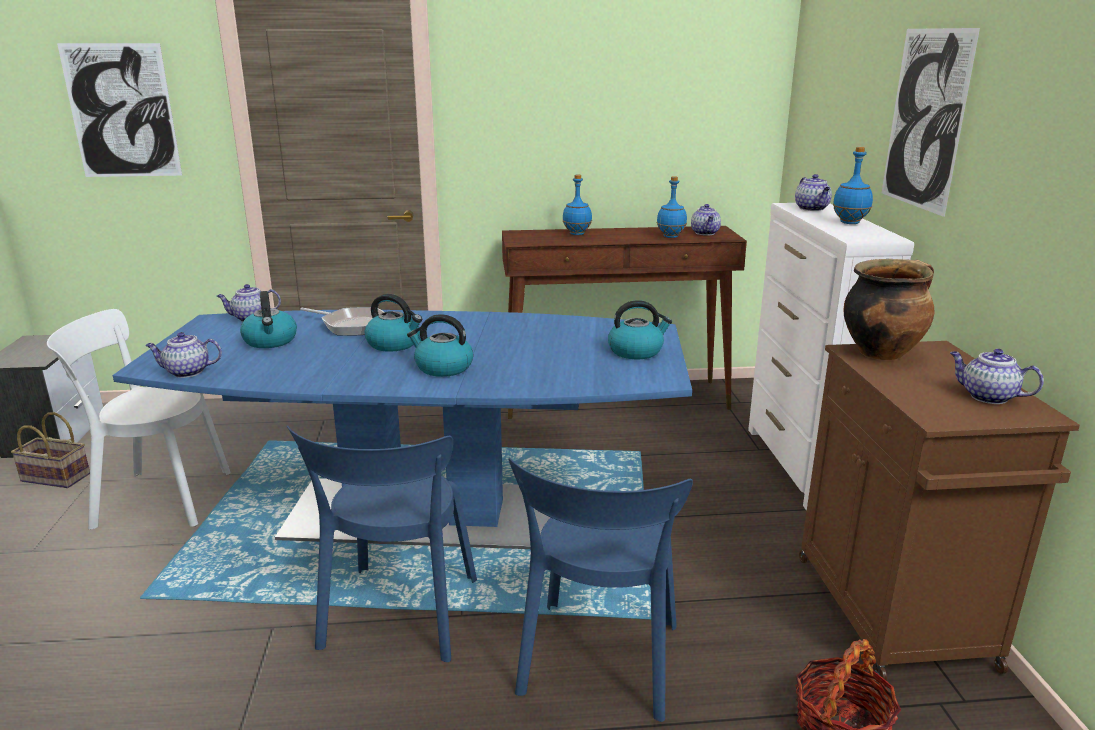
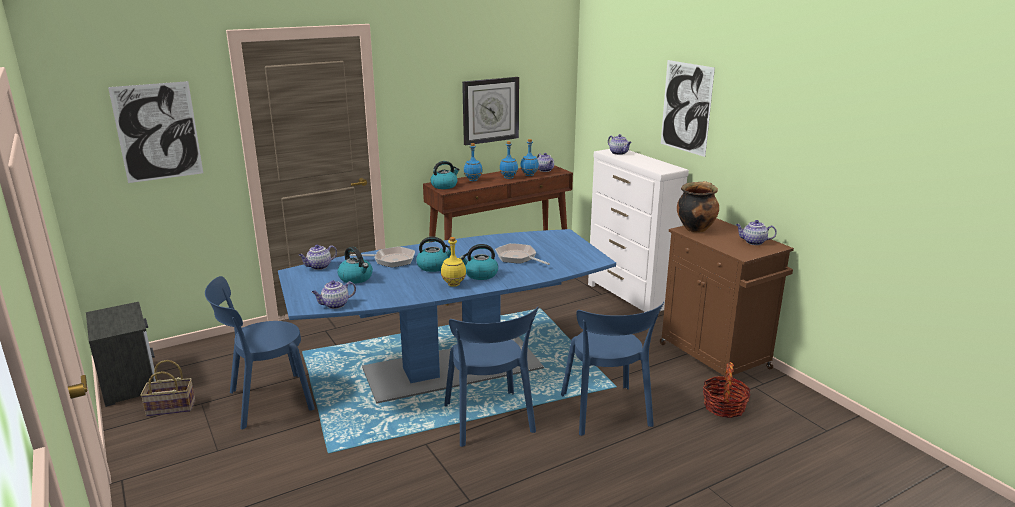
camera: 25 degrees left, 0 degrees up
(156, 499) = (266, 402): white chair -> blue chair
(384, 375) = (454, 284): none -> yellow bottle
(534, 353) = (518, 258): none -> frying pan
(625, 128) = (490, 110): none -> wall clock
(636, 351) = (568, 247): kettle -> kettle (444, 186)
(850, 223) = (648, 161): blue bottle -> blue bottle (509, 178)

